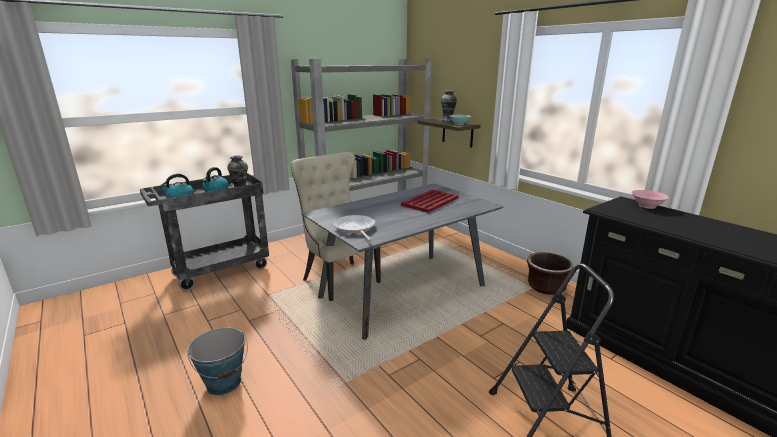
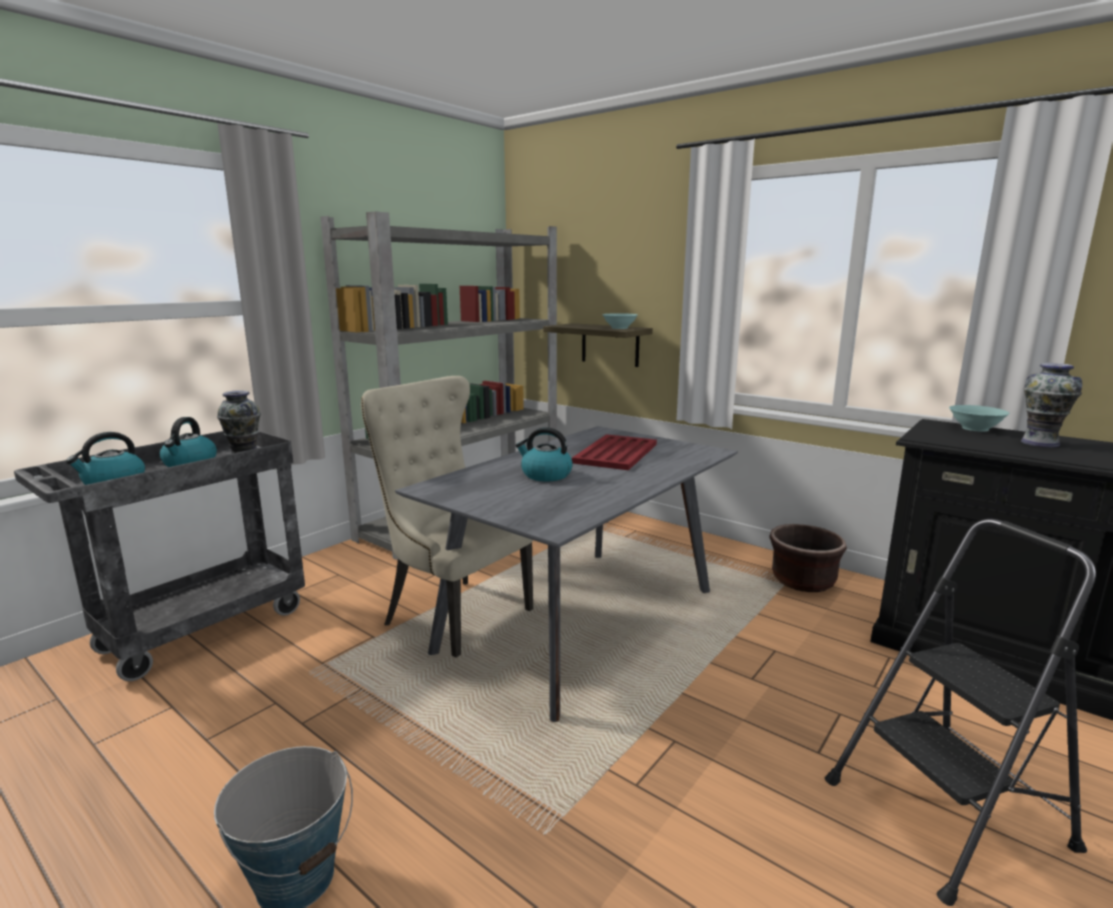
camera: 15 degrees left, 5 degrees down
(355, 228) = (521, 507): frying pan -> none
(381, 211) = (545, 475): none -> kettle
(447, 121) = (595, 325): vase -> vase (1040, 443)
(647, 206) = (975, 429): pink bowl -> turquoise bowl

